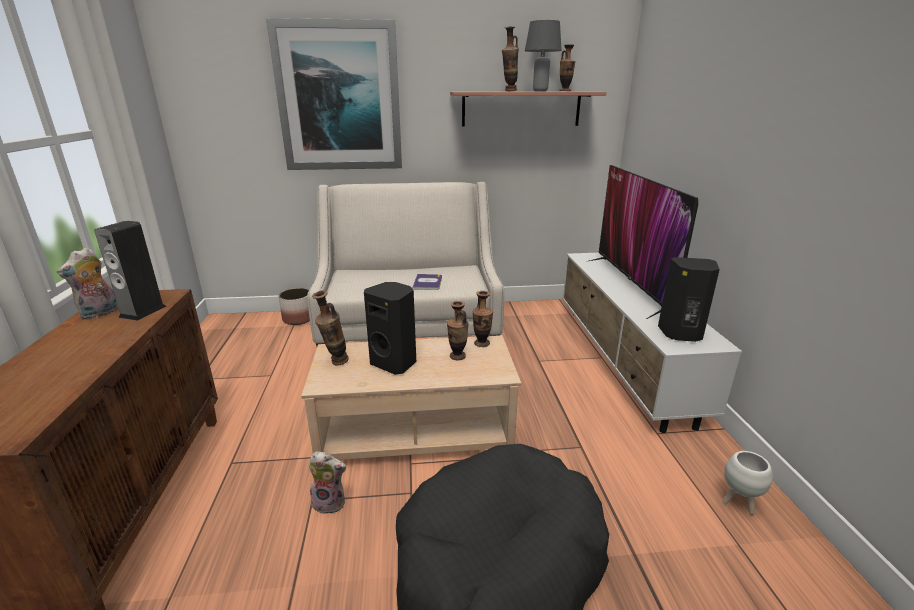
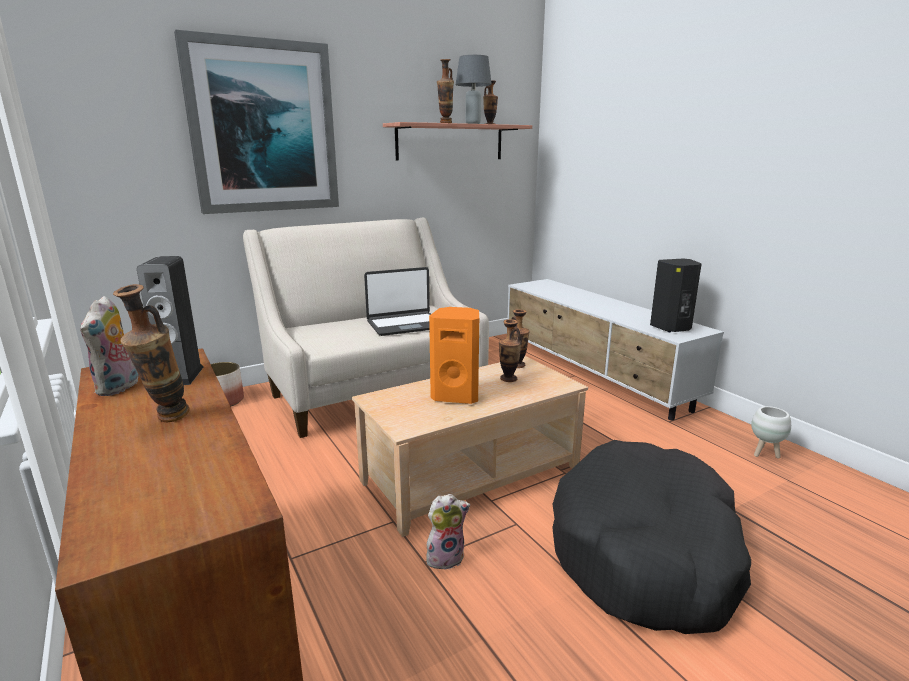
camera: 25 degrees left, 5 degrees down
(335, 363) = (395, 408): vase -> vase (165, 420)
(395, 363) = (456, 395): black speaker -> orange speaker
(427, 282) = (405, 325): book -> laptop
(633, 285) = (593, 300): television -> none

